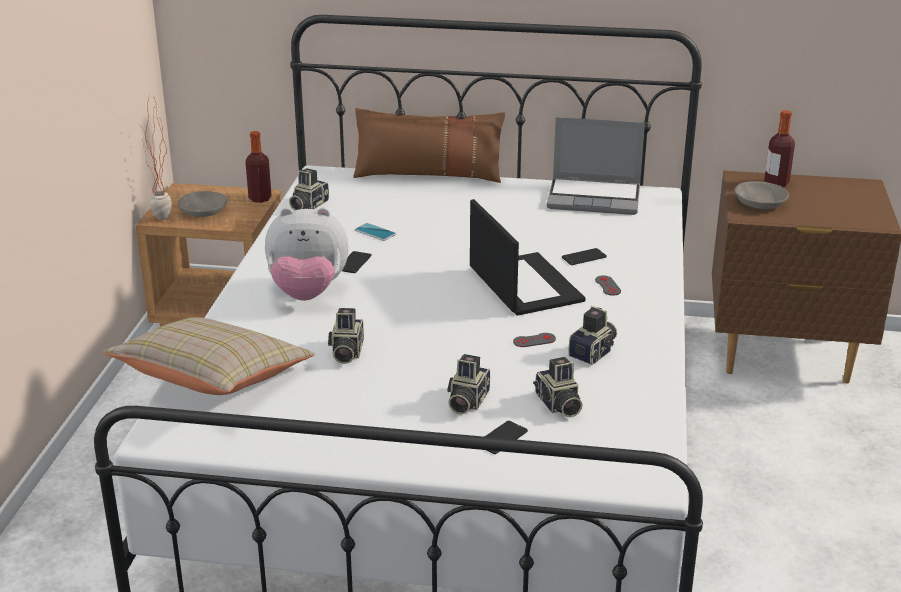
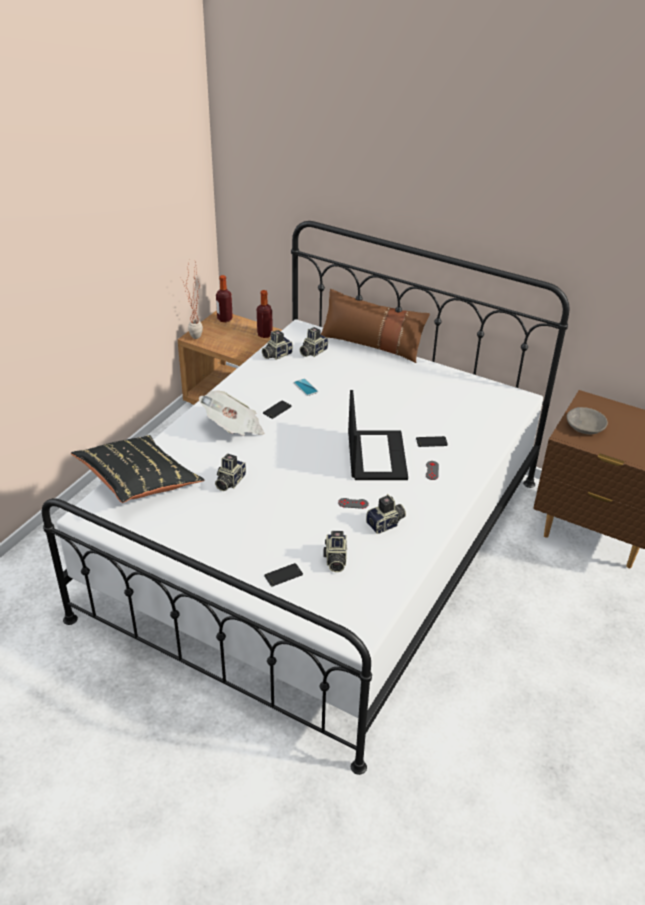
camera: 20 degrees right, 10 degrees up
(203, 211) = (223, 337): grey bowl -> none
(213, 381) = (139, 483): beige pillow -> black pillow
(308, 293) = (234, 428): plush toy -> newspaper
(466, 401) = (279, 540): camera -> camera (312, 351)
(595, 198) = (474, 391): laptop -> none
(776, 184) = (610, 411): bottle -> bottle (225, 319)

